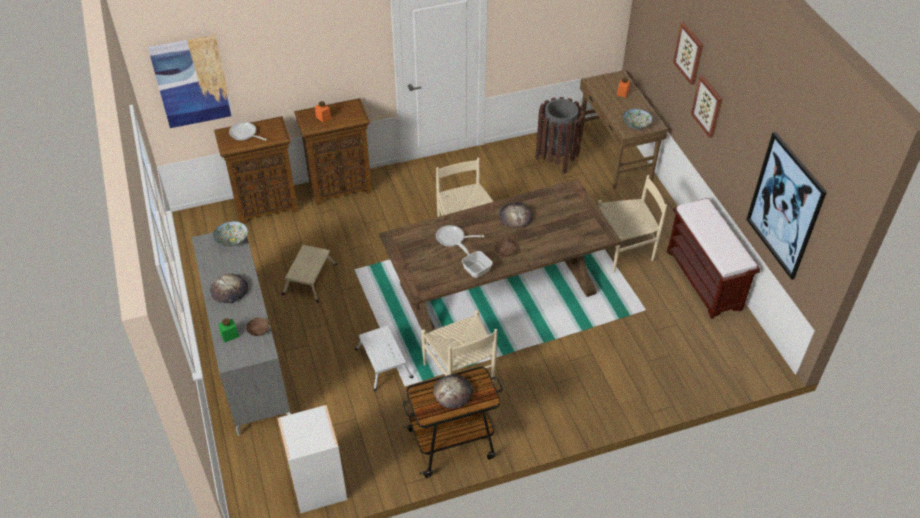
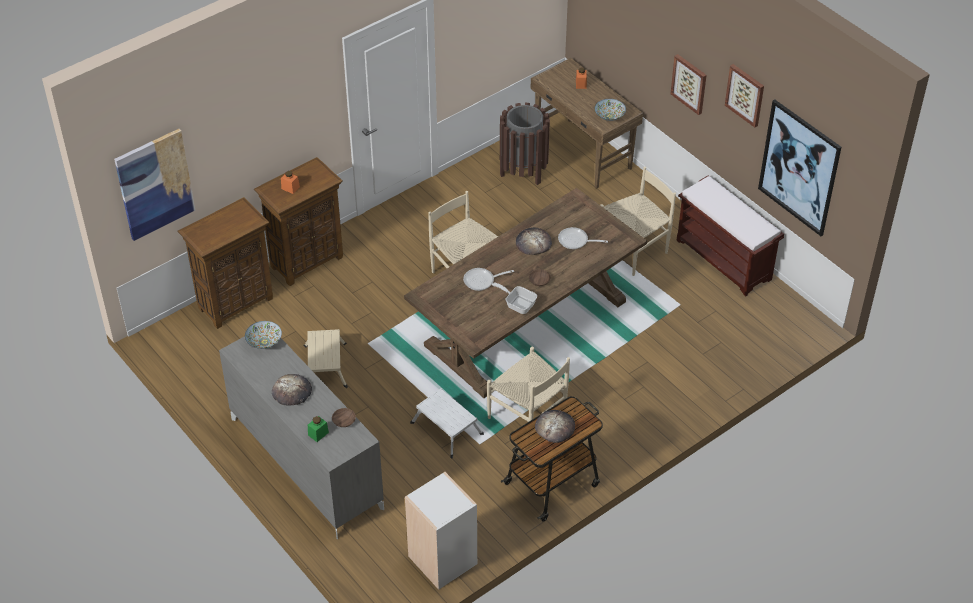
camera: 20 degrees left, 0 degrees up
(245, 134) = (215, 227): frying pan -> frying pan (576, 241)
(689, 53) = (656, 34): picture -> picture (745, 95)

